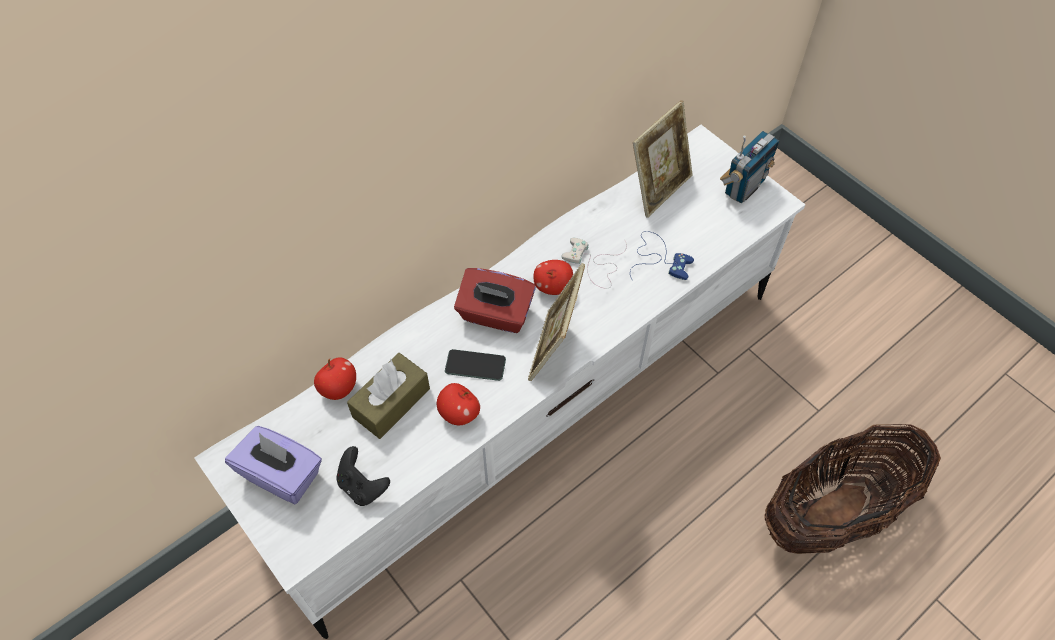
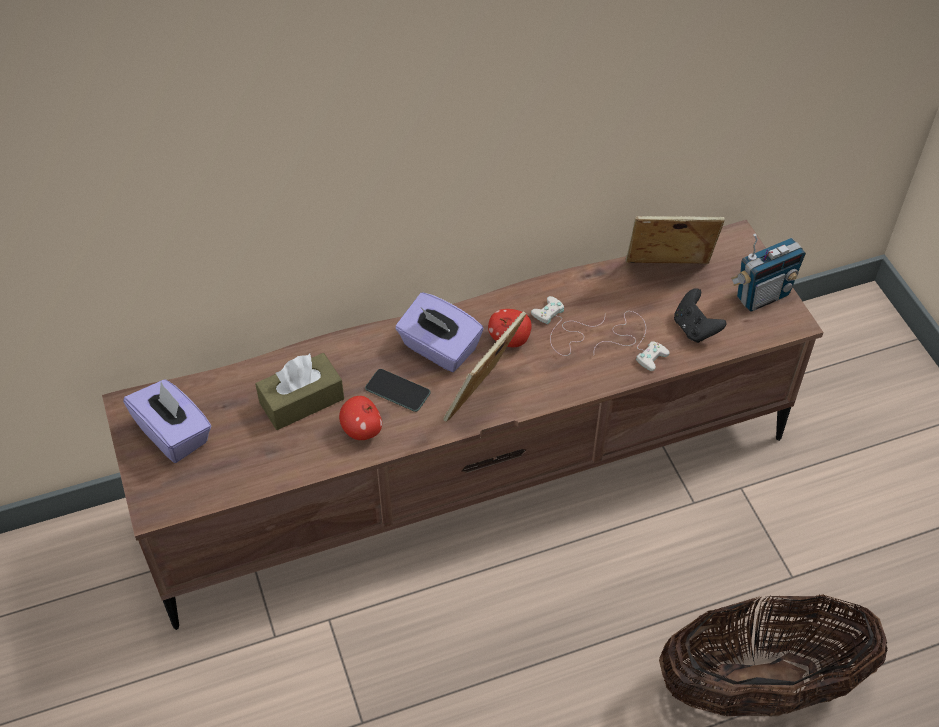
camera: 20 degrees right, 5 degrees down
(339, 388) = (258, 373): apple -> none
(363, 486) = (242, 467): black game controller -> black game controller (695, 328)
(495, 314) = (439, 349): red tissue box -> purple tissue box
(527, 404) = (470, 471): white tv stand -> brown tv stand
(658, 189) = (667, 273): picture frame -> picture frame turned 150 degrees counterclockwise
(658, 258) = (633, 342): blue game controller -> white game controller

